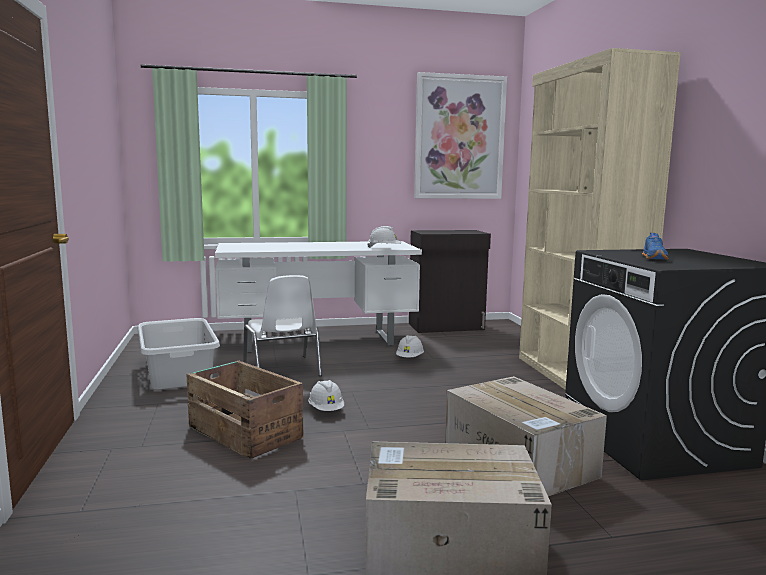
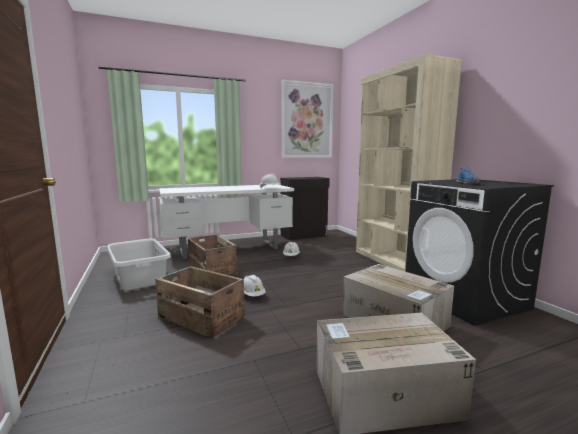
camera: 10 degrees left, 0 degrees up
(282, 370) = (212, 269): white chair -> crate

